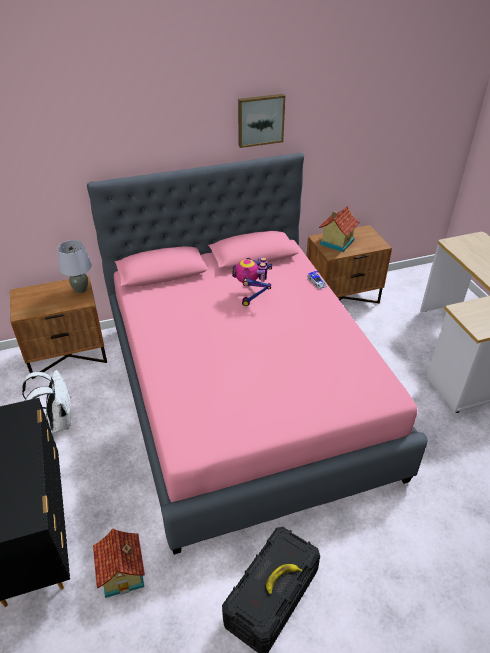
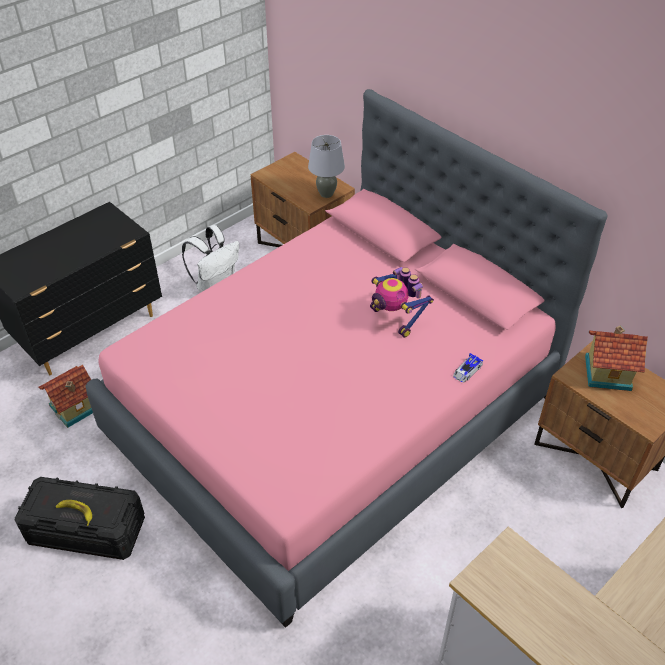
camera: 65 degrees right, 5 degrees up
(252, 294) = (395, 319): toy robot -> toy robot turned 105 degrees counterclockwise
(260, 120) = (570, 134): picture -> none

